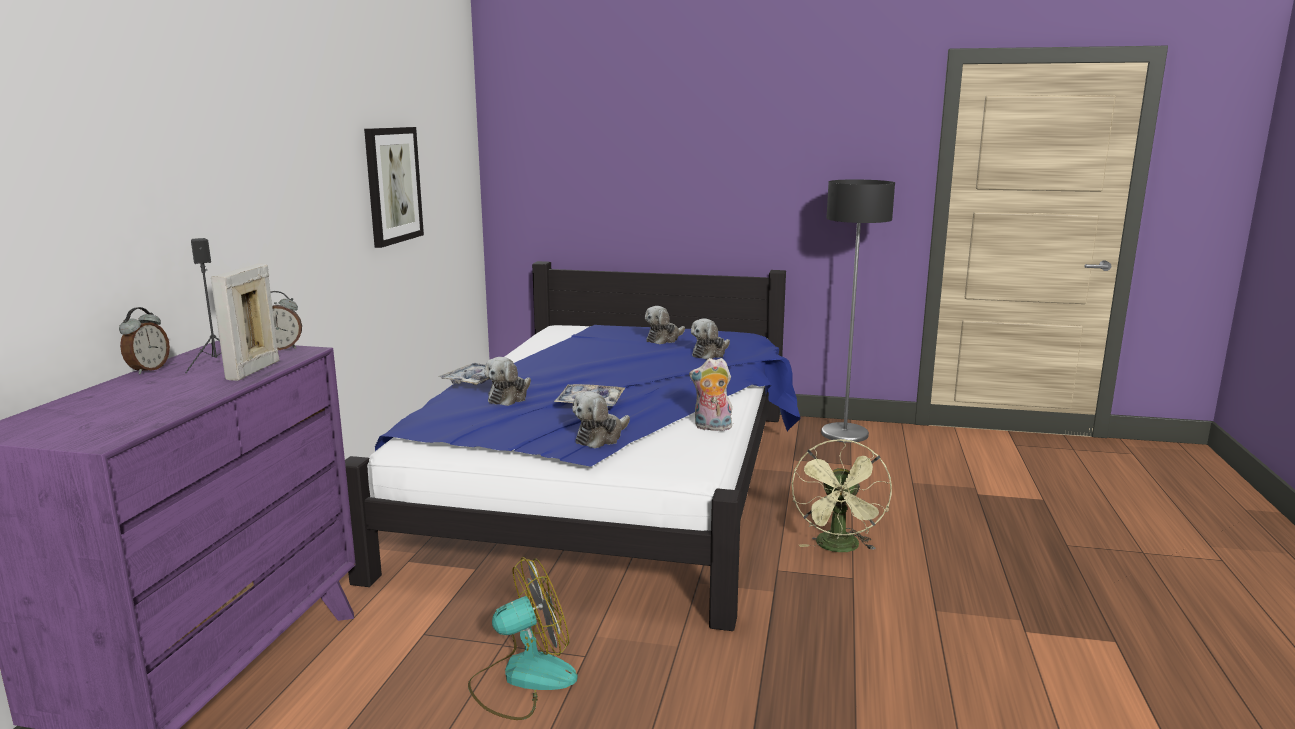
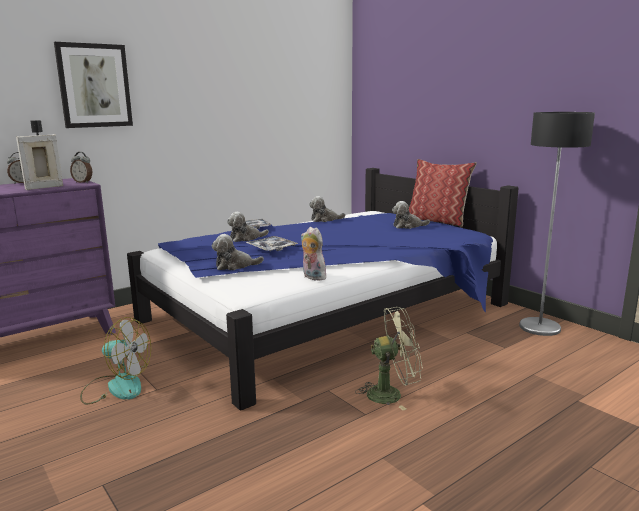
camera: 40 degrees right, 0 degrees up
(392, 185) = (251, 110): picture -> picture (94, 86)
(679, 327) = (437, 221): none -> pillow
(710, 354) = (414, 238): plush toy -> plush toy (325, 219)
(839, 548) = (391, 394): green fan -> green fan turned 150 degrees counterclockwise

